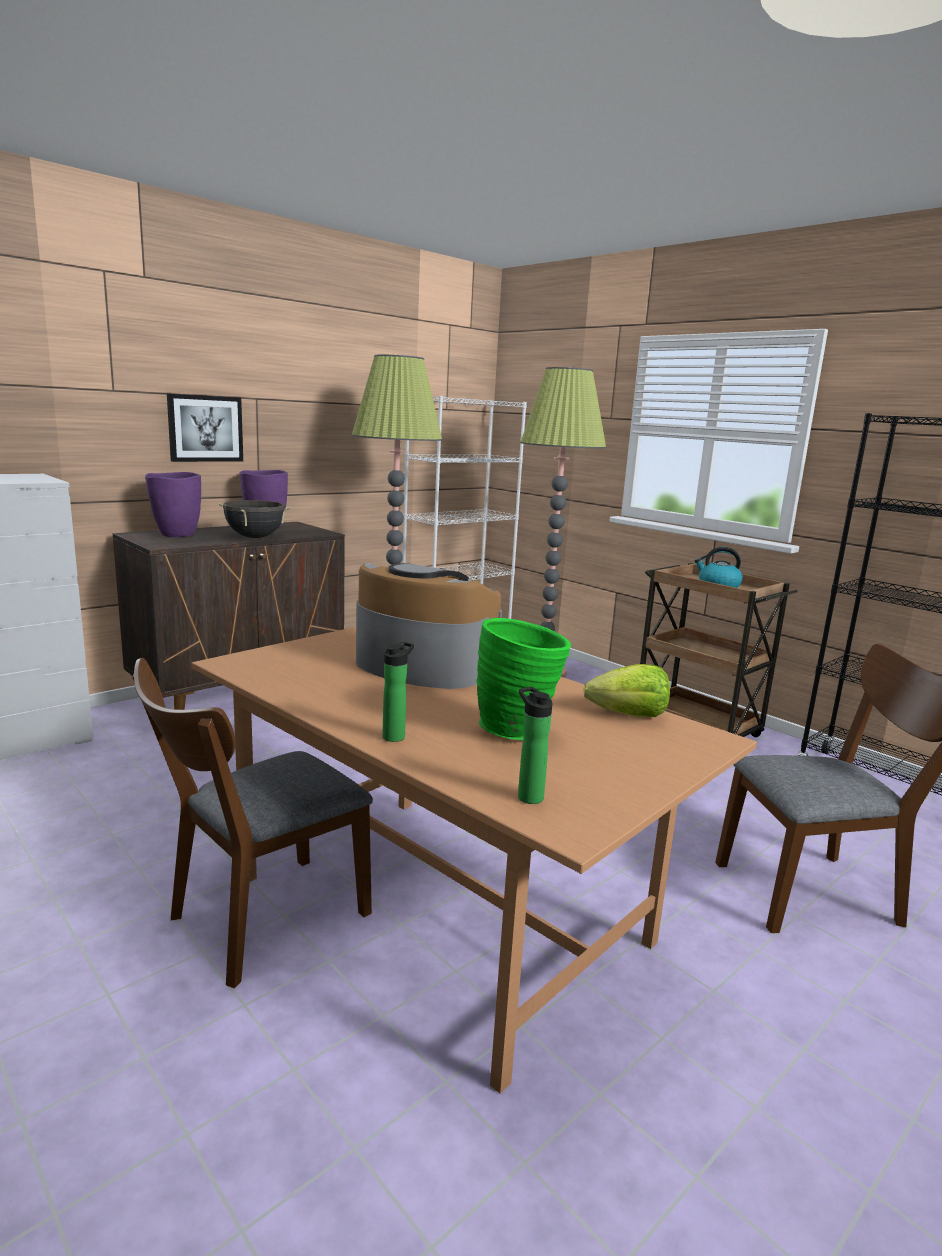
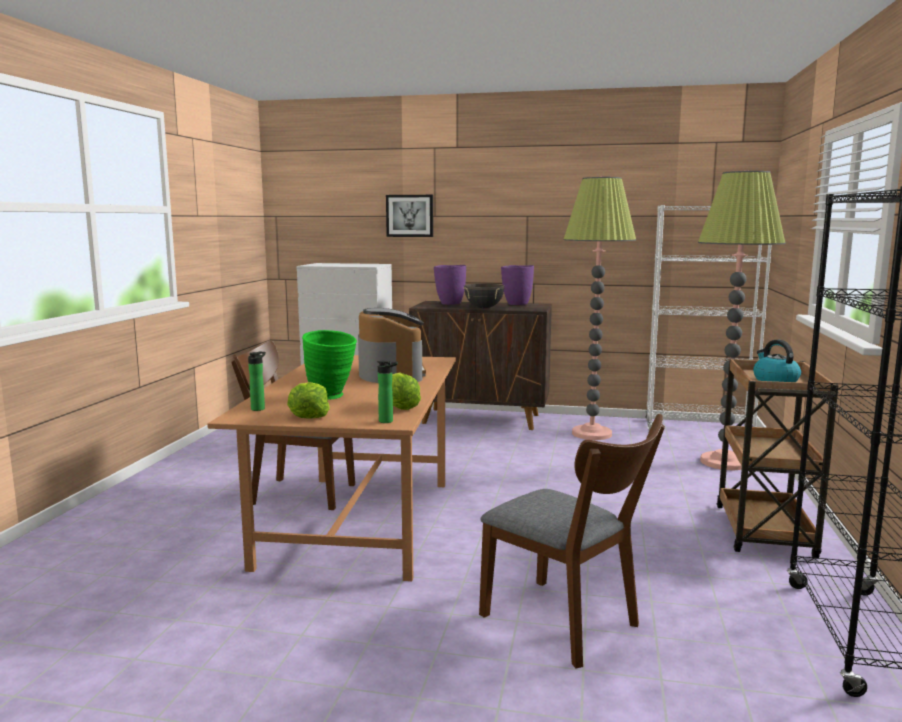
camera: 55 degrees right, 5 degrees down
(205, 428) = (488, 237): picture -> picture (410, 215)
(396, 736) = (290, 386): bottle -> bottle (388, 421)
(615, 773) = (309, 415): none -> lettuce

